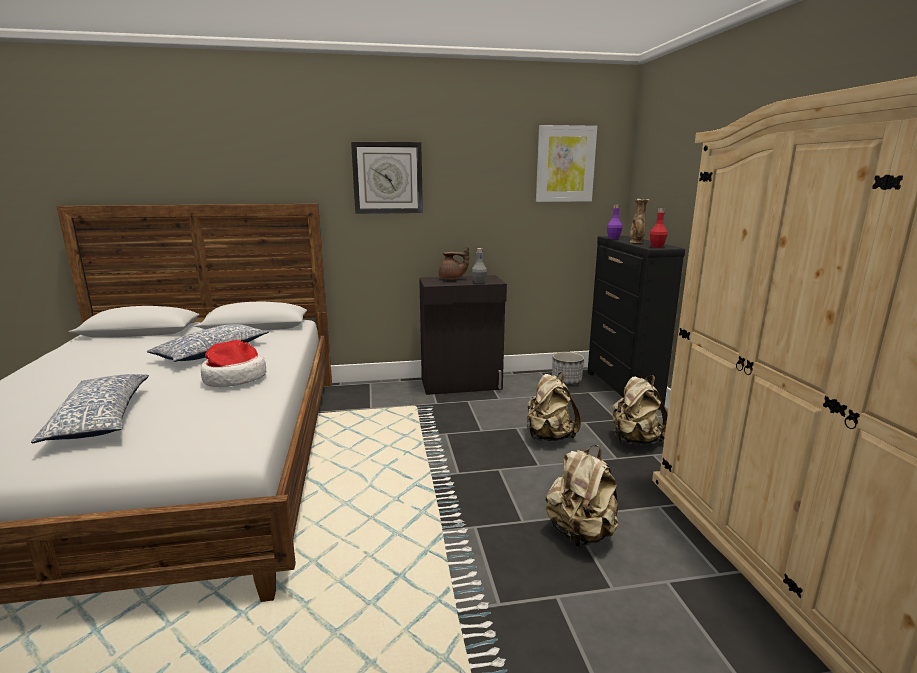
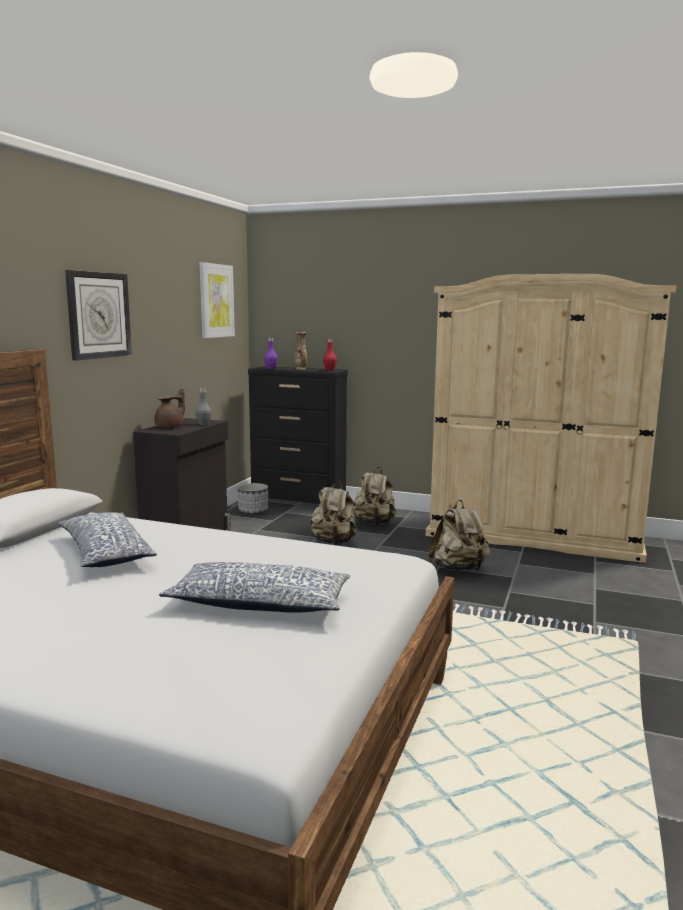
camera: 60 degrees left, 5 degrees down
(234, 378) = (226, 549): hat -> none

